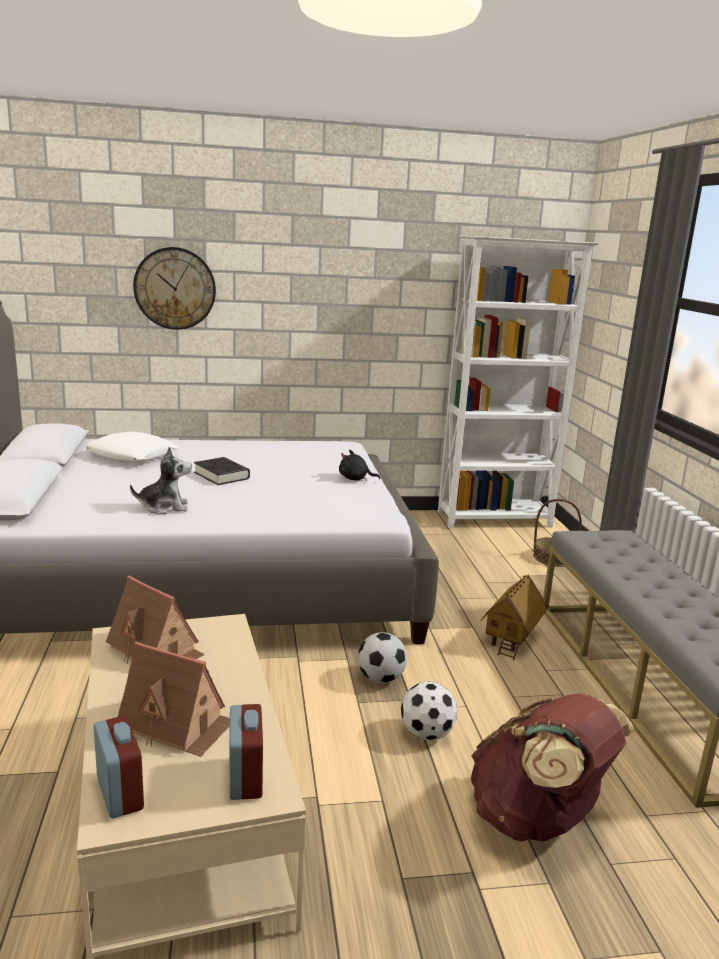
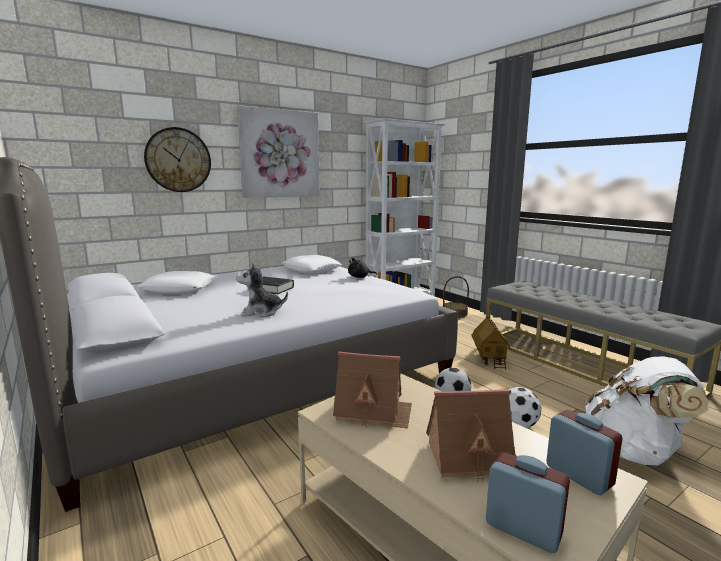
camera: 25 degrees left, 5 degrees down
(164, 507) = (261, 313): plush toy -> plush toy turned 150 degrees counterclockwise
(315, 454) = (311, 270): none -> white pillow
(316, 282) = (280, 154): none -> picture
(537, 819) = (634, 451): brown backpack -> white backpack

